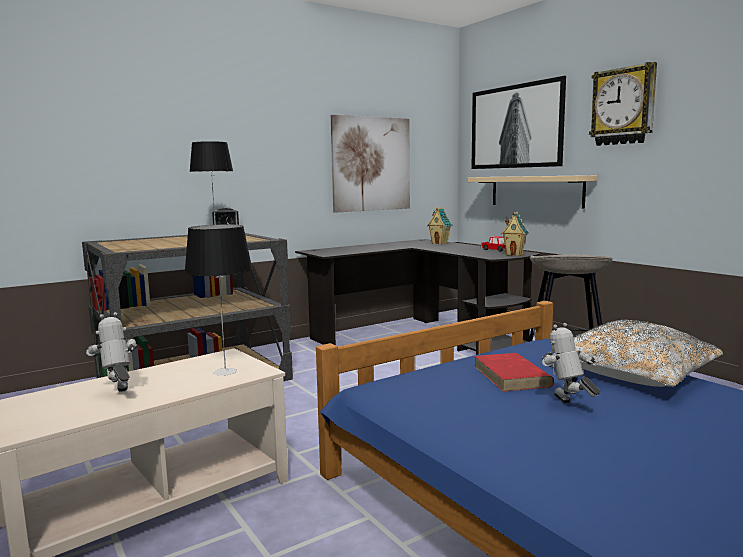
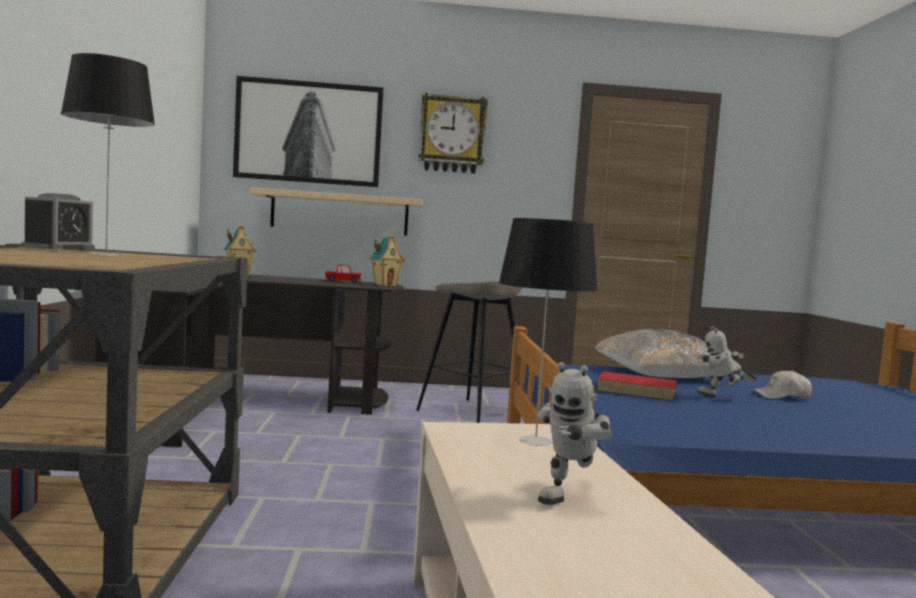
camera: 60 degrees left, 5 degrees down
(119, 394) = (569, 497): toy robot -> toy robot turned 60 degrees counterclockwise
(371, 164) = (146, 149): picture -> none
(670, 429) = (782, 396): none -> white cap

